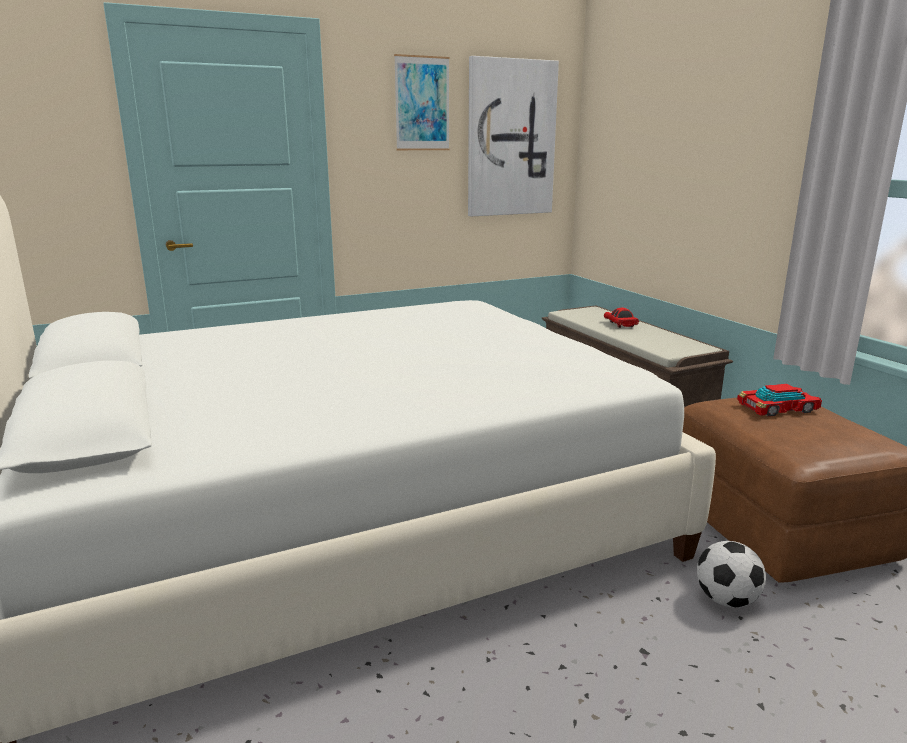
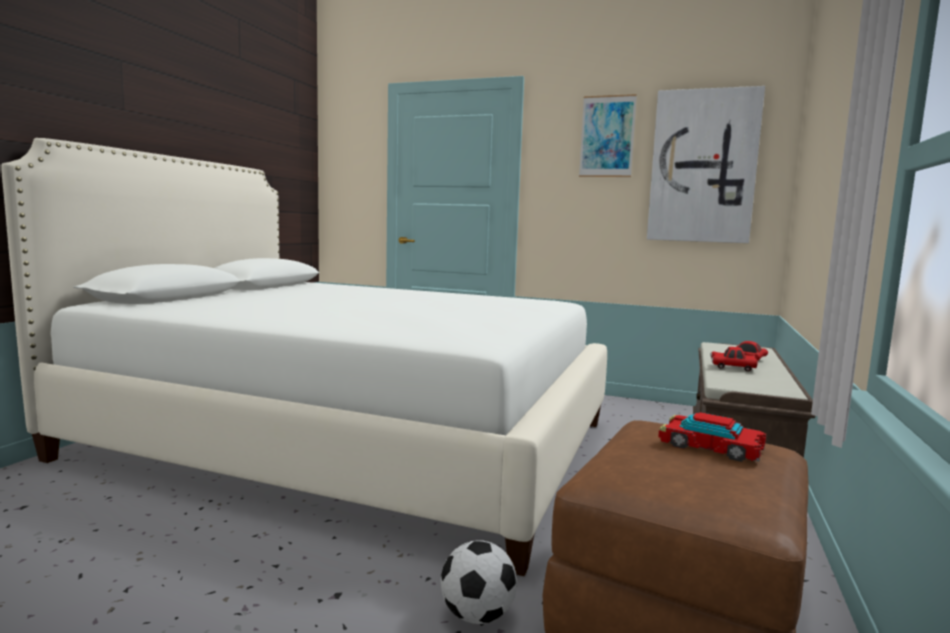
camera: 45 degrees right, 10 degrees down
(632, 334) = (732, 368): none -> red toy car

